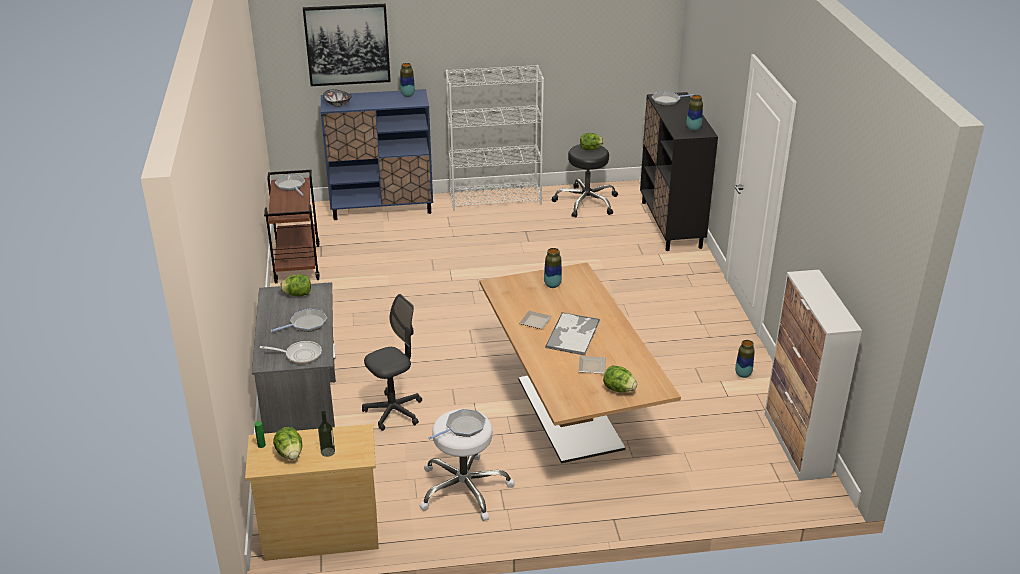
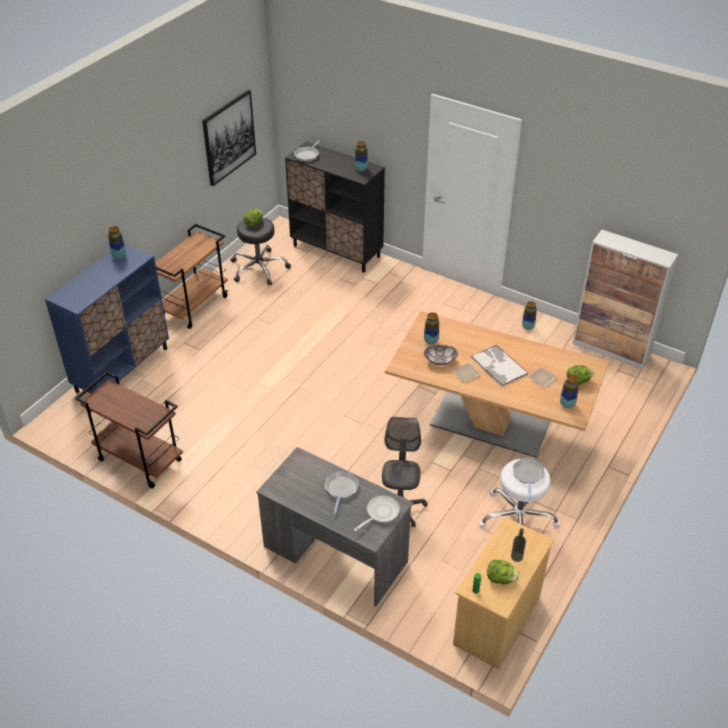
camera: 50 degrees left, 10 degrees up
(291, 186) = (109, 396): frying pan -> none
(297, 294) = (293, 474): lettuce -> none
(337, 104) = (78, 298): bowl -> bowl (440, 361)
(347, 44) = (53, 237): picture -> picture (229, 137)
(495, 199) = (194, 306): white bookcase -> brown cart
(574, 396) = (567, 404): none -> vase

